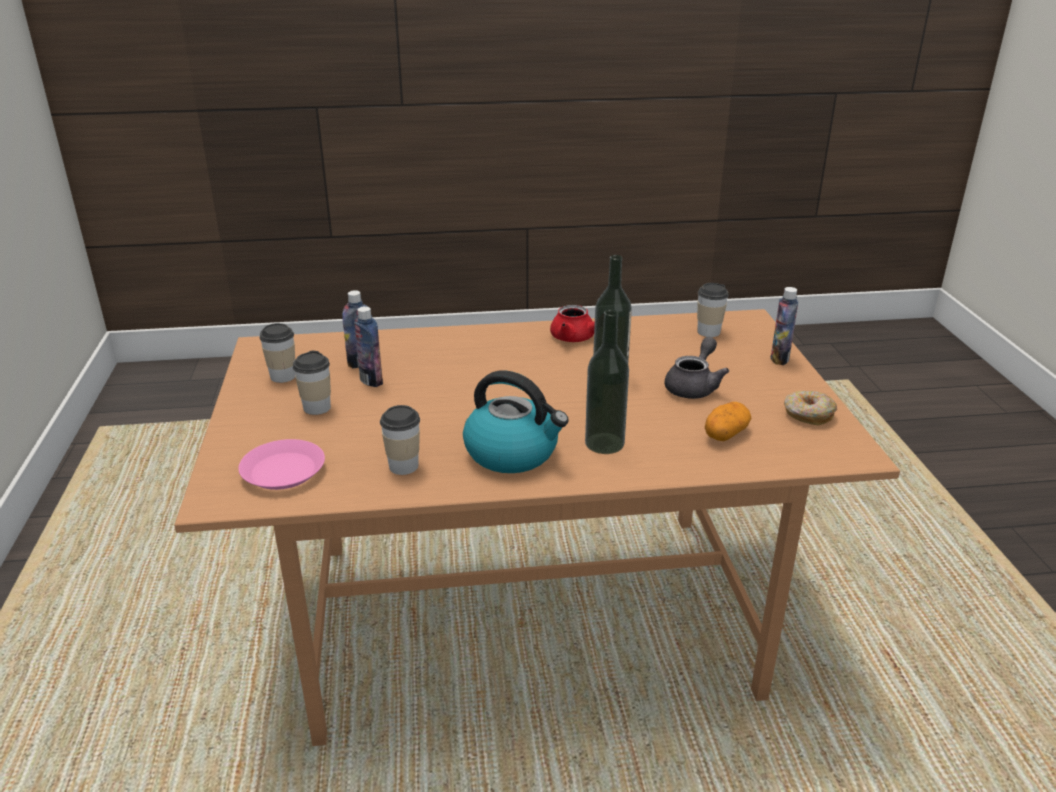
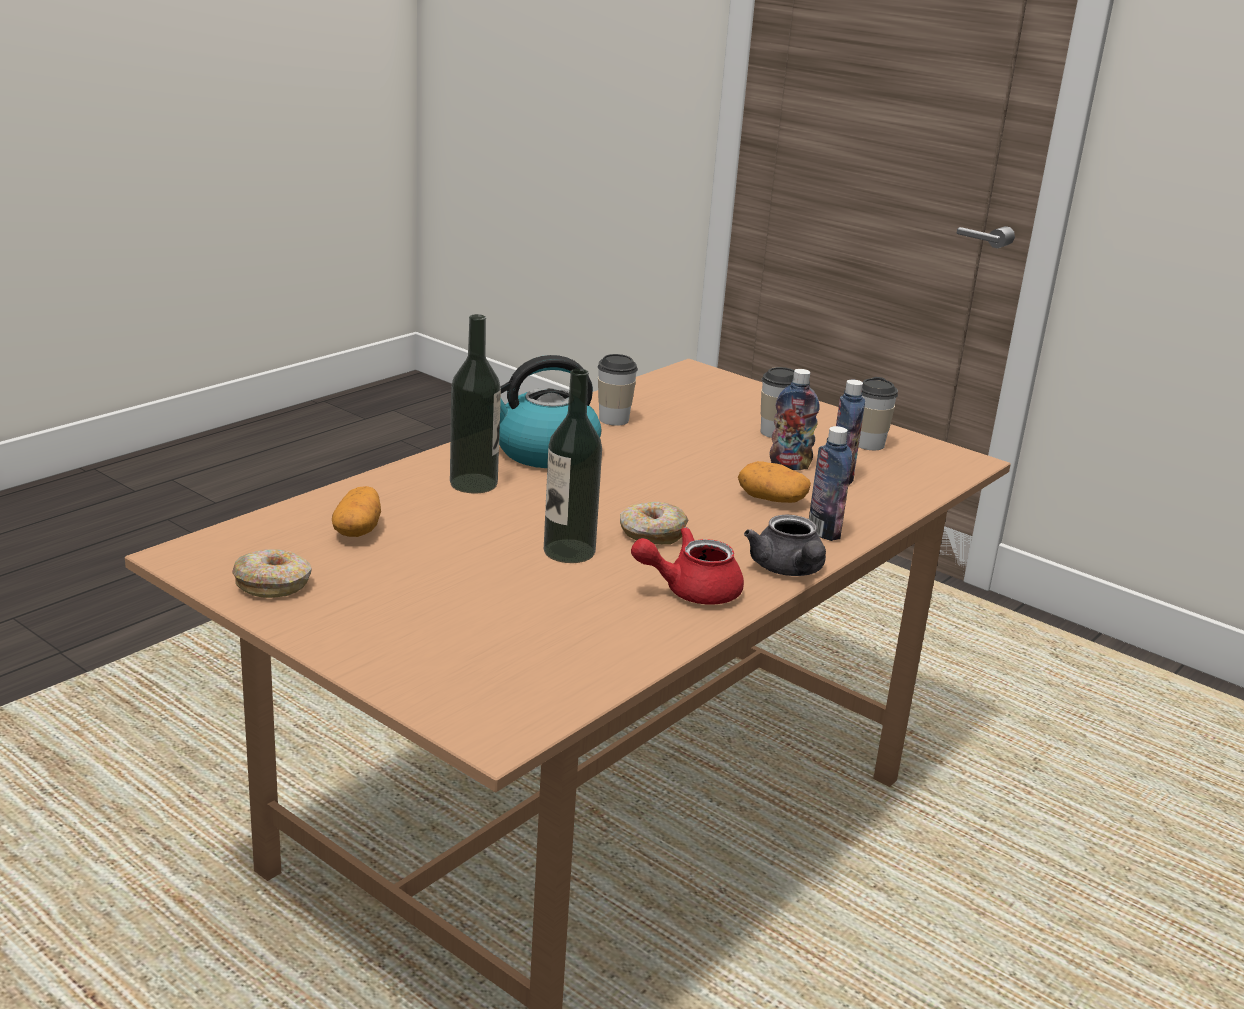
camera: 135 degrees right, 5 degrees down
(283, 471) = (691, 393): pink plate -> none
(435, 364) = (771, 500): none -> potato
(545, 370) = (652, 534): none -> donut
(694, 386) = (452, 573): grey teapot -> grey teapot (789, 570)
(708, 332) = (532, 673): cup -> none
(779, 359) = (375, 661): bottle -> bottle (823, 532)

